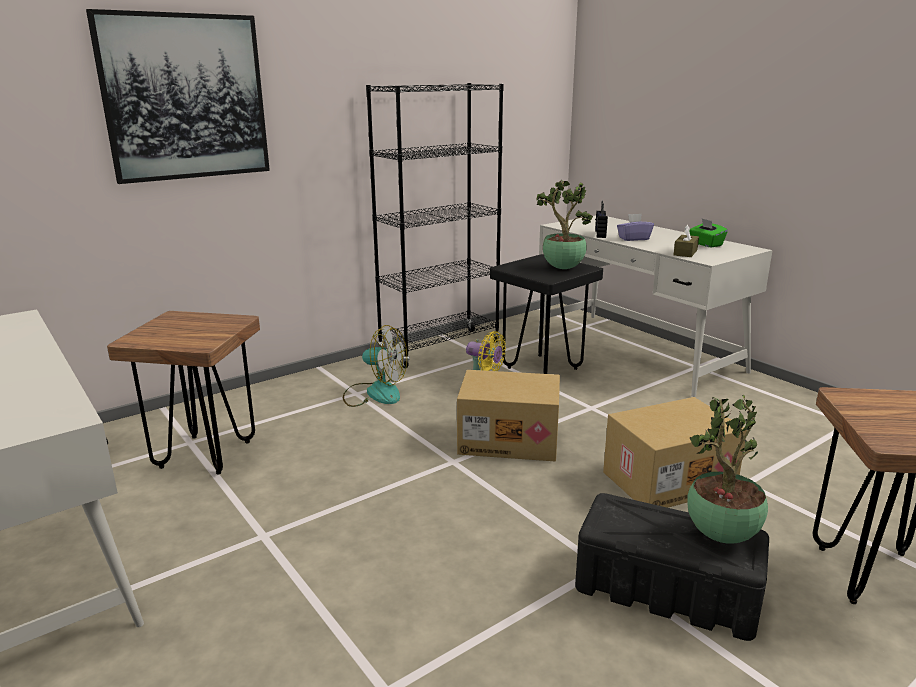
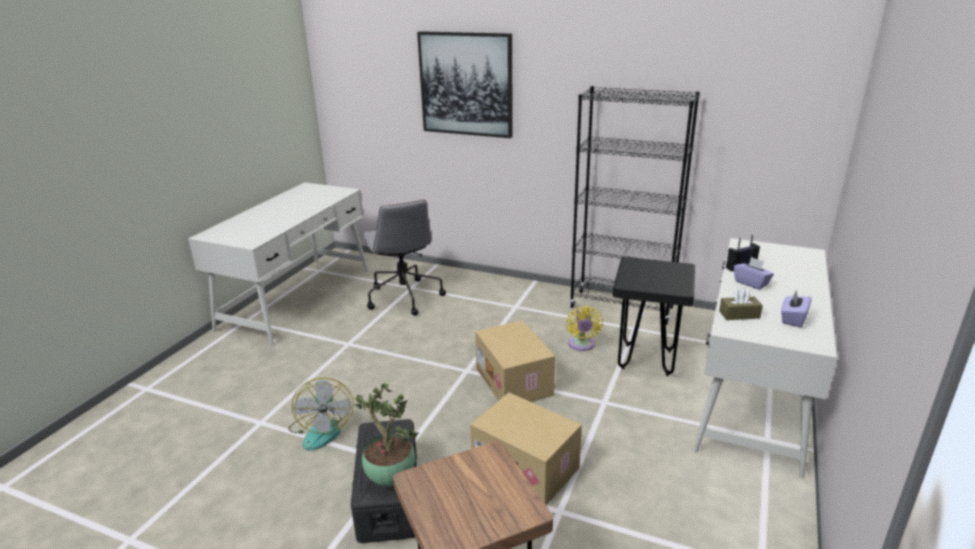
camera: 60 degrees right, 5 degrees up
(206, 454) = (404, 297): brown stool -> grey office chair
(375, 393) = (523, 312): fan -> fan (322, 429)
(562, 268) = (663, 281): potted plant -> none
(705, 244) = (793, 319): green tissue box -> purple tissue box

